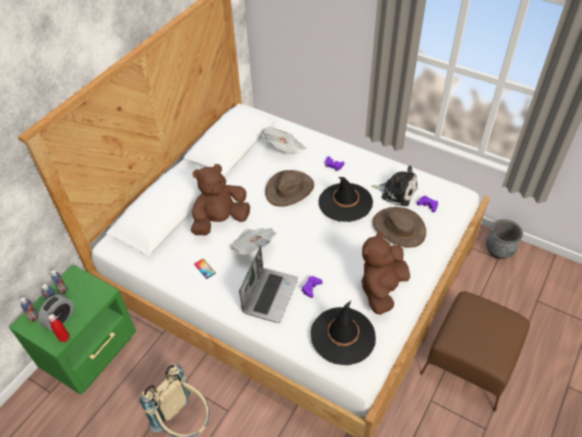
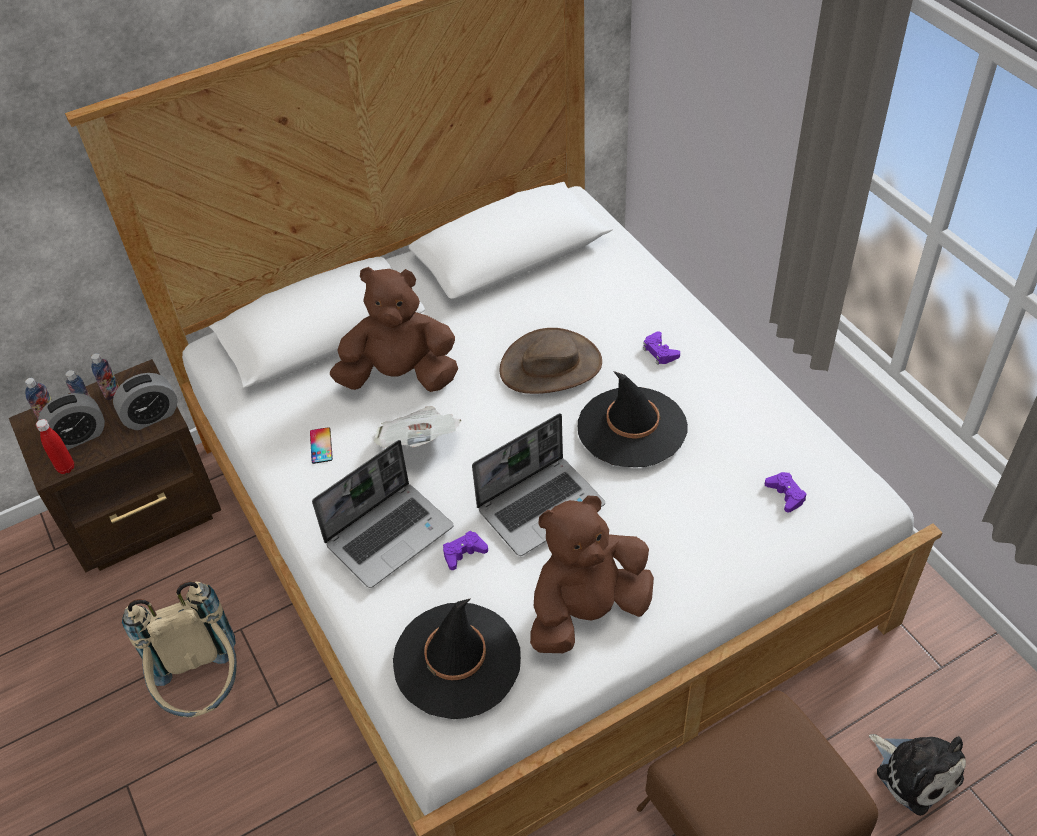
camera: 30 degrees right, 0 degrees up
(92, 352) = (146, 515): green nightstand -> brown nightstand
(95, 292) = (151, 416): none -> alarm clock
(284, 149) = (593, 291): newspaper -> none
(331, 252) = (541, 506): none -> laptop
(396, 192) = (743, 445): plush toy -> plush toy (915, 771)
(399, 228) = (698, 514): brown hat -> none
(499, 250) = (954, 653): grey planter -> none

